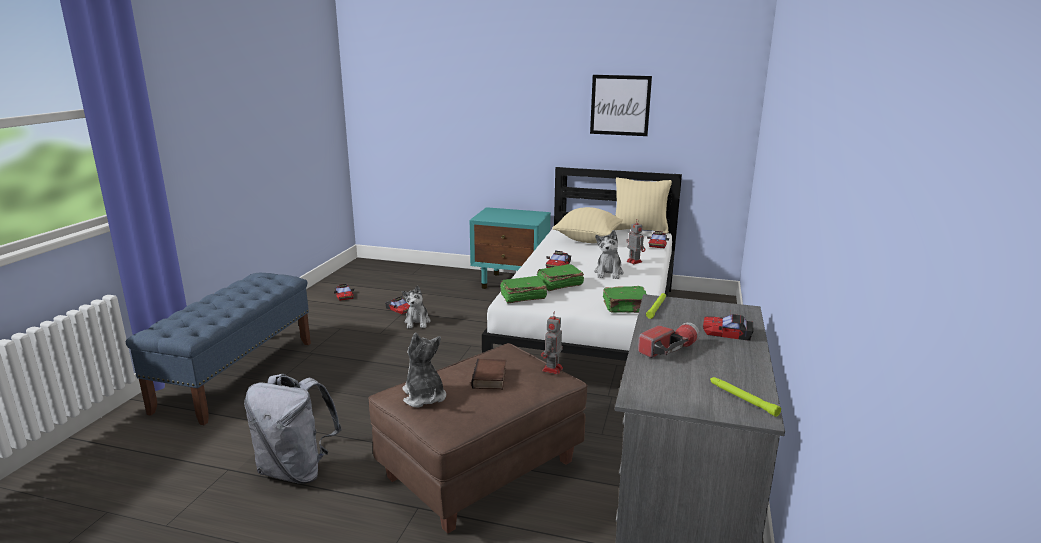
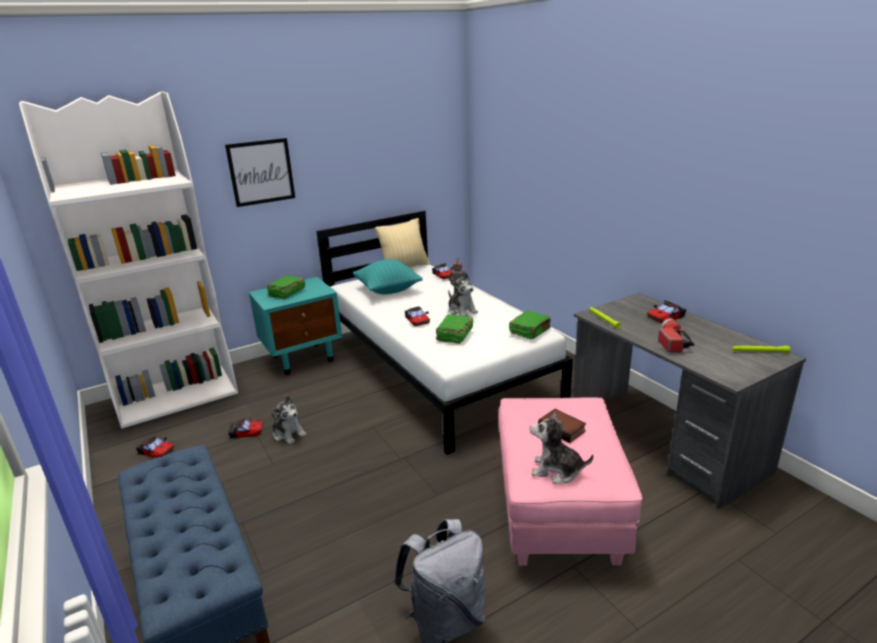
camera: 45 degrees left, 5 degrees up
(404, 272) = (178, 395): none -> white bookcase
(481, 471) = (558, 510): brown ottoman -> pink ottoman
(522, 297) = (453, 357): green book -> green book (286, 293)
(552, 370) = (575, 399): toy robot -> none
(587, 239) = (388, 290): beige pillow -> turquoise pillow
(620, 105) = (363, 159): picture -> picture (261, 172)

